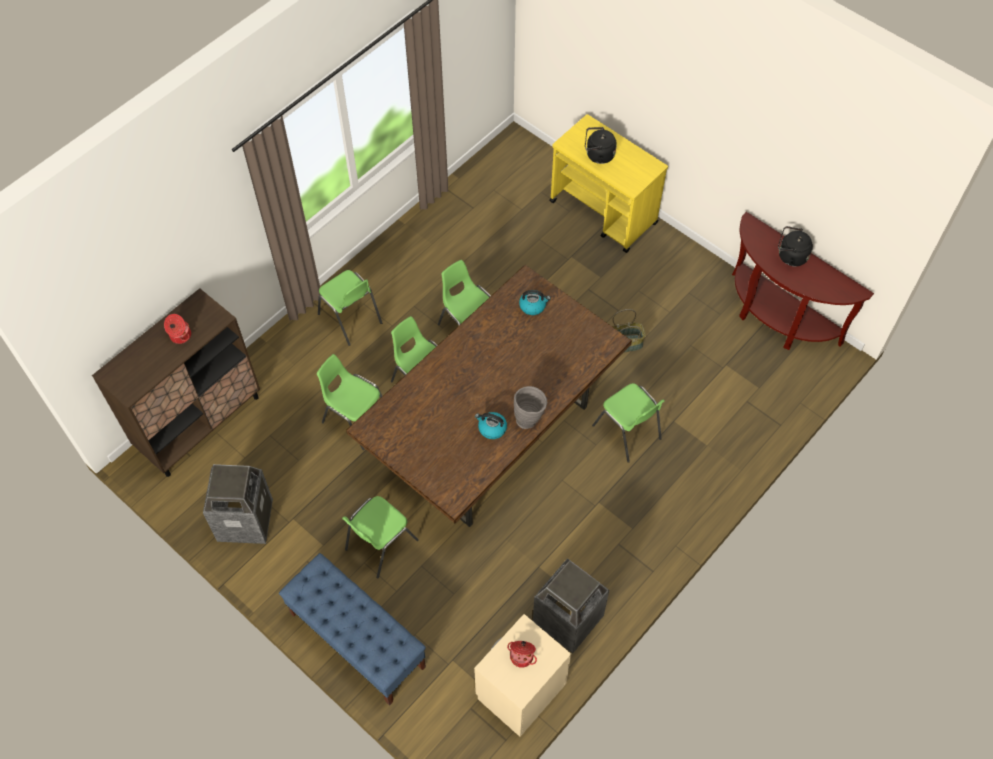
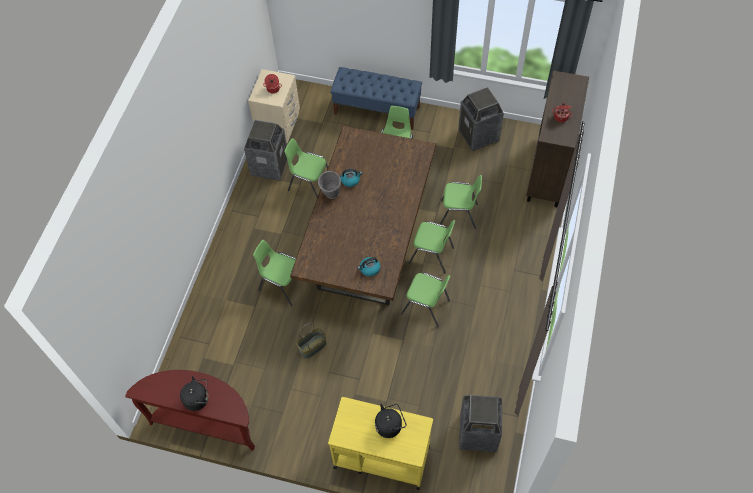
camera: 155 degrees right, 0 degrees up
(350, 319) = (510, 276): green chair -> green chair (310, 184)
(496, 192) = (477, 433): none -> trash can

